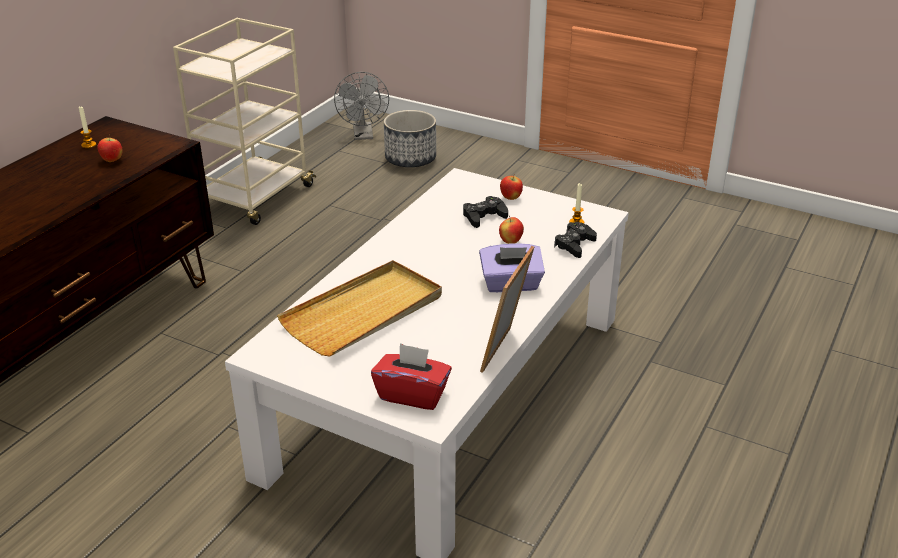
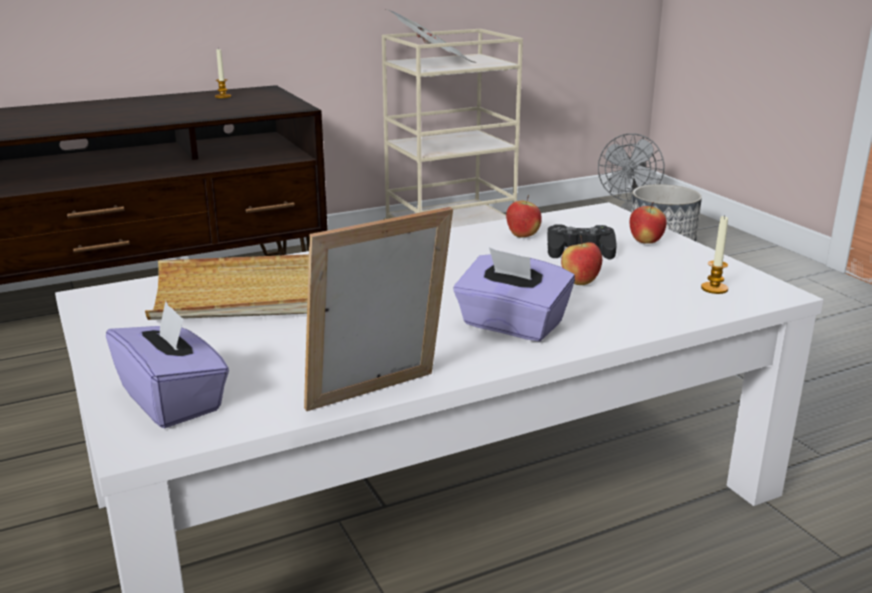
camera: 35 degrees right, 10 degrees down
(112, 160) = (219, 107): apple -> apple (522, 236)
(221, 61) = (432, 61): none -> newspaper
(412, 394) = (173, 400): red tissue box -> purple tissue box
(574, 245) = (677, 311): black game controller -> none

